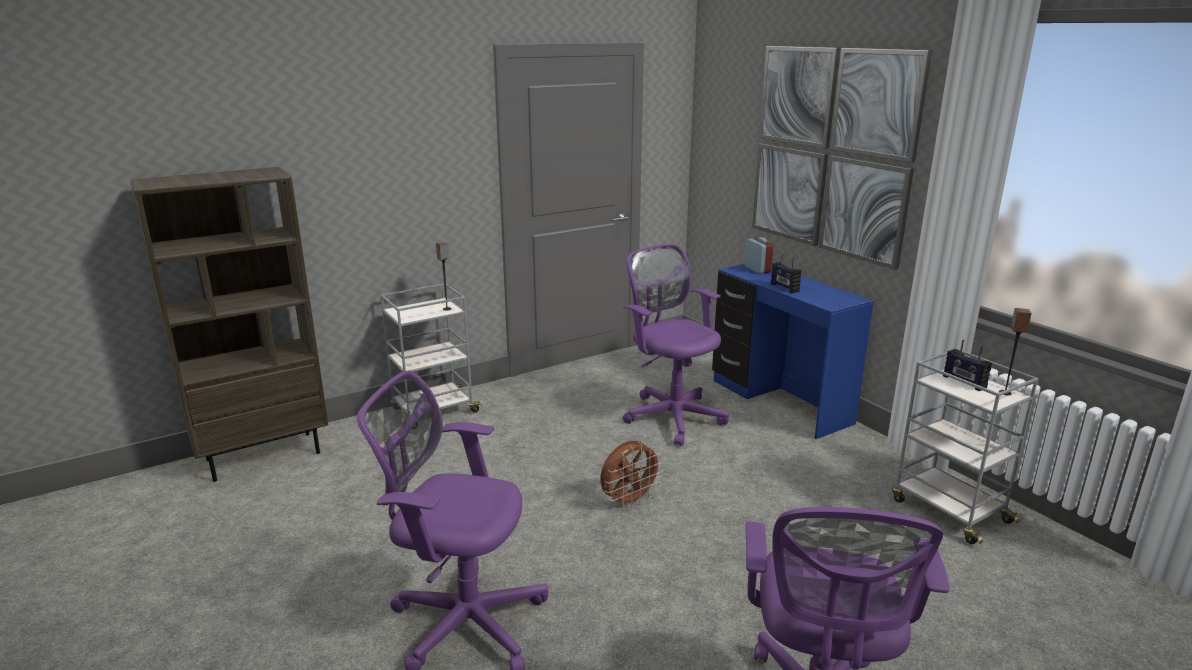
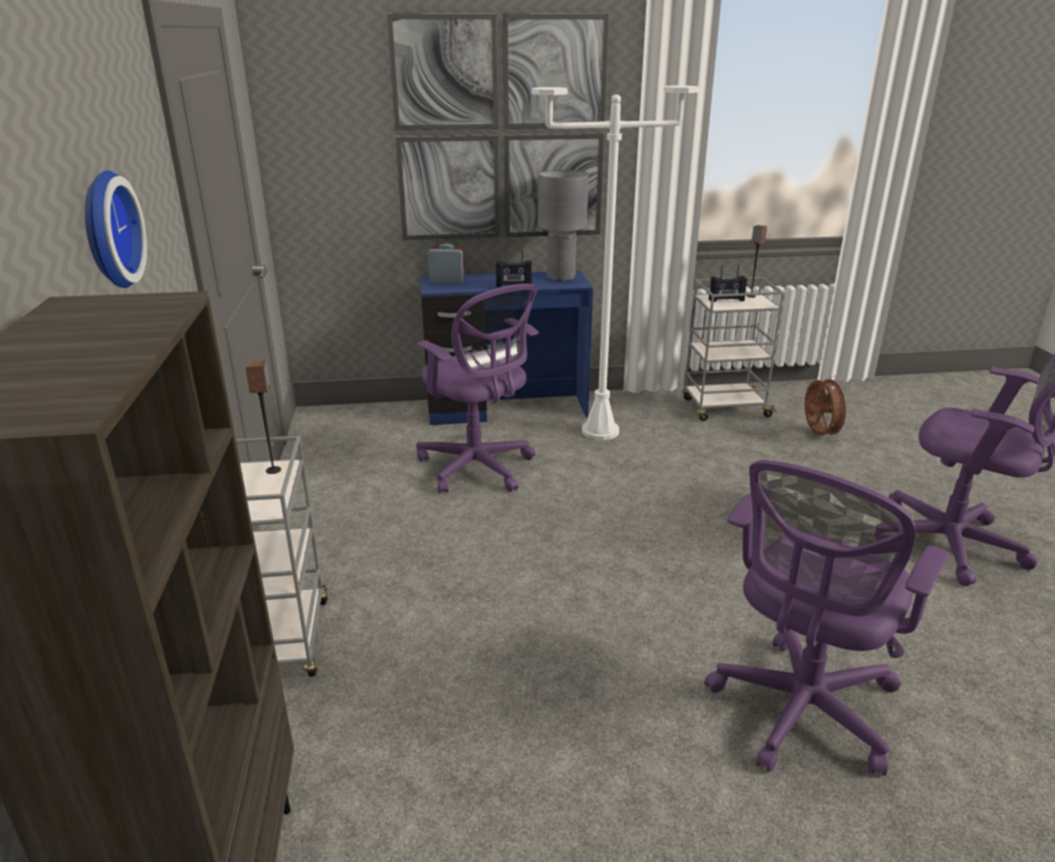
camera: 65 degrees left, 5 degrees up
(372, 152) = (105, 230): none -> wall clock
(629, 501) = (629, 542): brown fan -> brown fan (818, 435)
(671, 415) = (478, 468): purple office chair -> purple office chair turned 120 degrees counterclockwise
(797, 451) = (600, 431): none -> white floor lamp
(835, 297) = (560, 277): none -> grey table lamp

